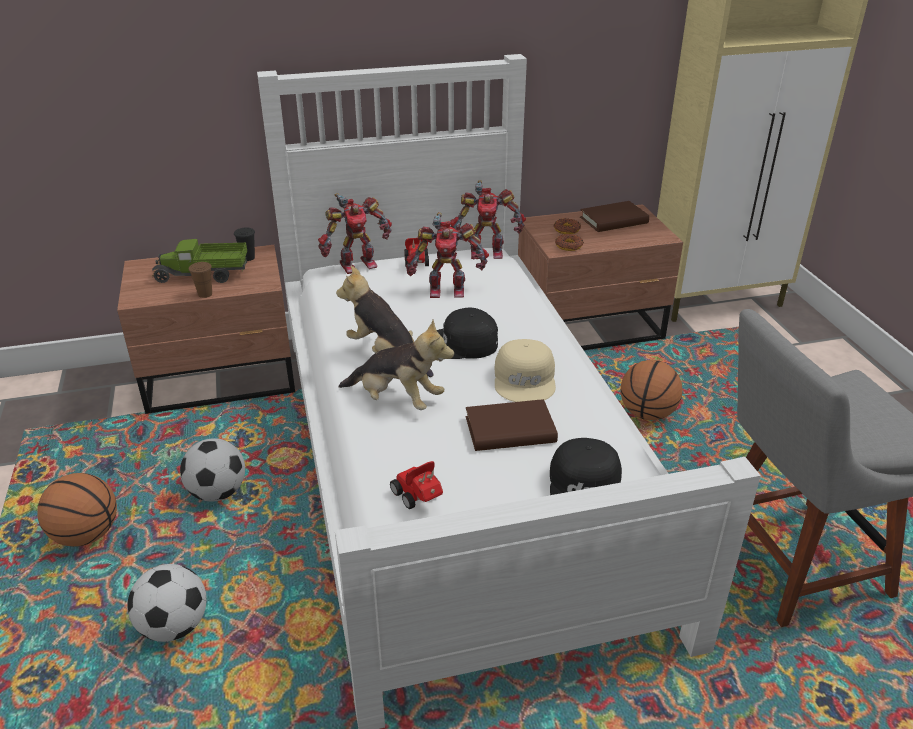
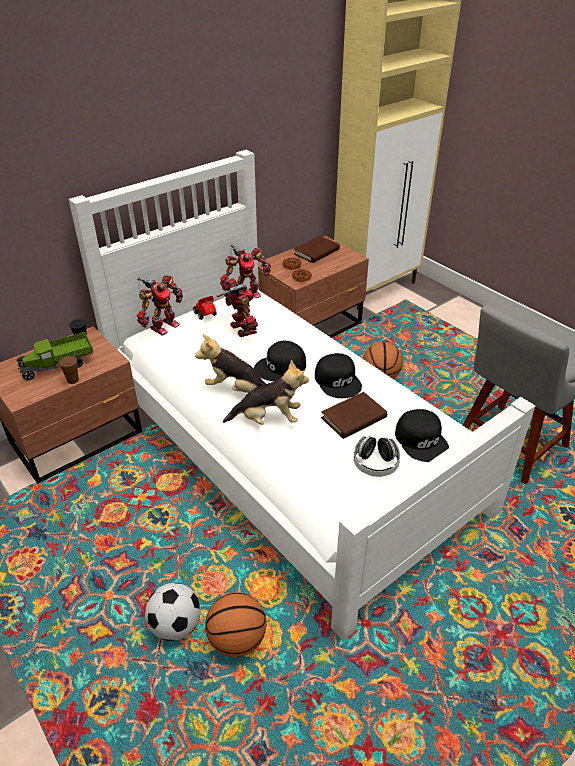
camera: 25 degrees left, 5 degrees up
(87, 535) = (60, 589): basketball -> basketball (237, 639)
(218, 493) = (138, 523): football -> none
(419, 498) = (333, 481): toy car -> none
(446, 289) = (241, 330): toy robot -> toy robot turned 90 degrees counterclockwise
(494, 496) = (375, 464): none -> headphones
(525, 379) = (338, 381): beige cap -> black cap

